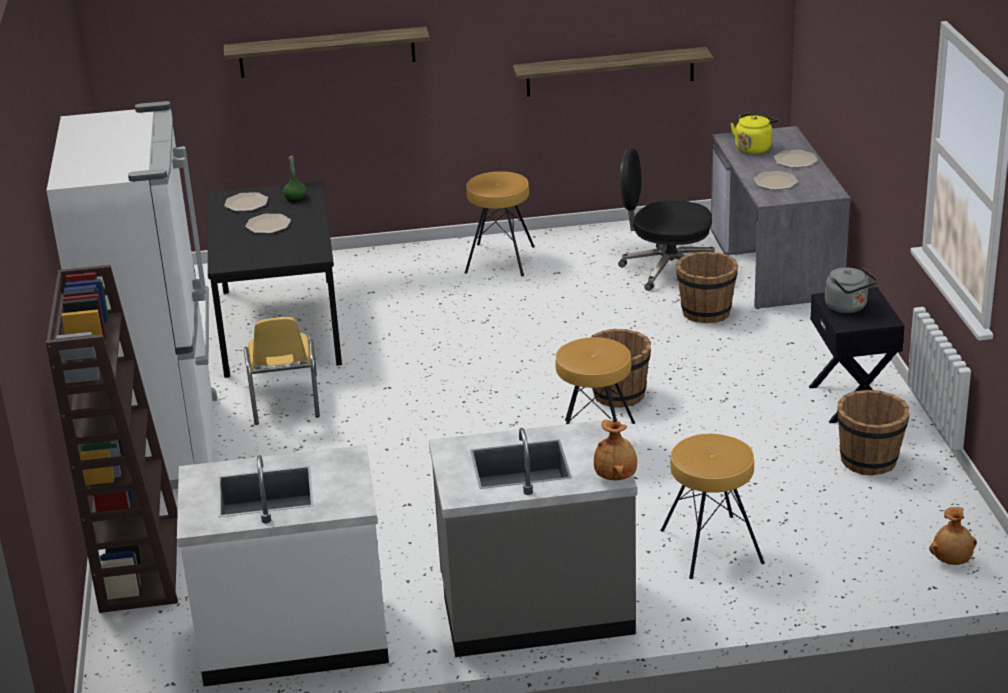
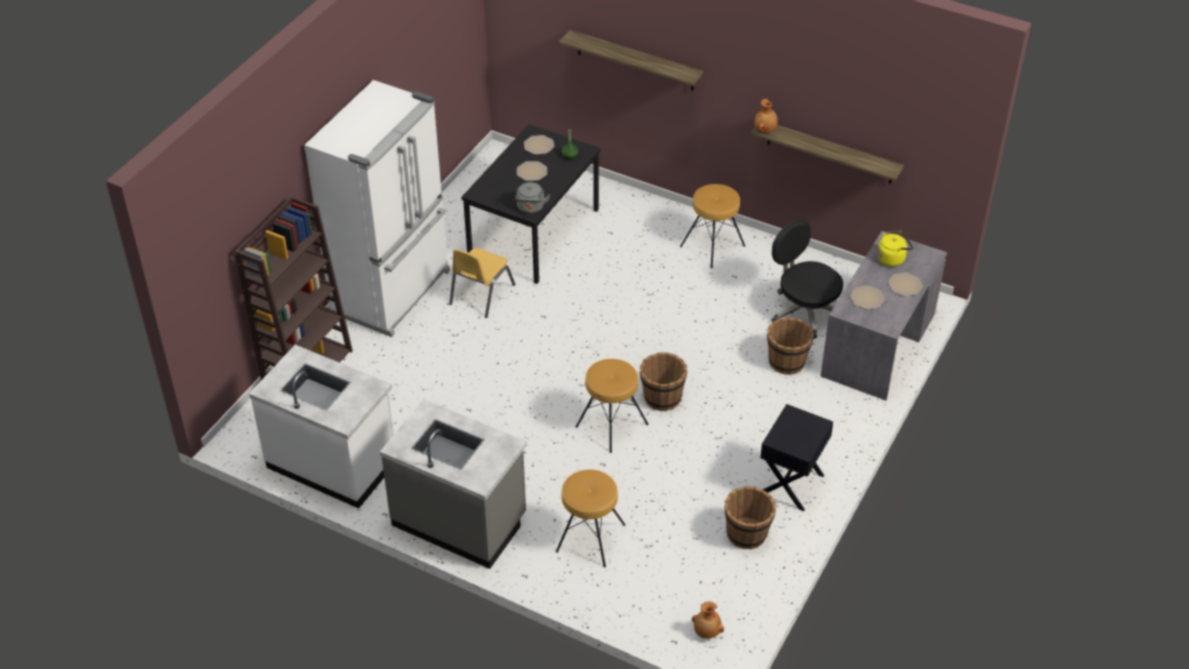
camera: 35 degrees right, 15 degrees up
(616, 477) = (482, 483): brown vase -> brown vase (765, 130)
(848, 307) = (793, 428): grey kettle -> grey kettle (530, 208)

